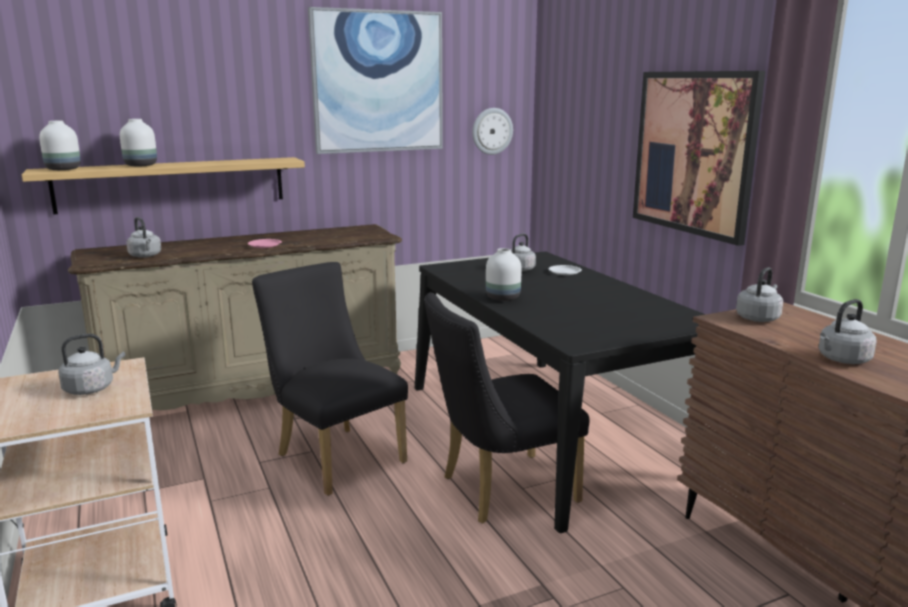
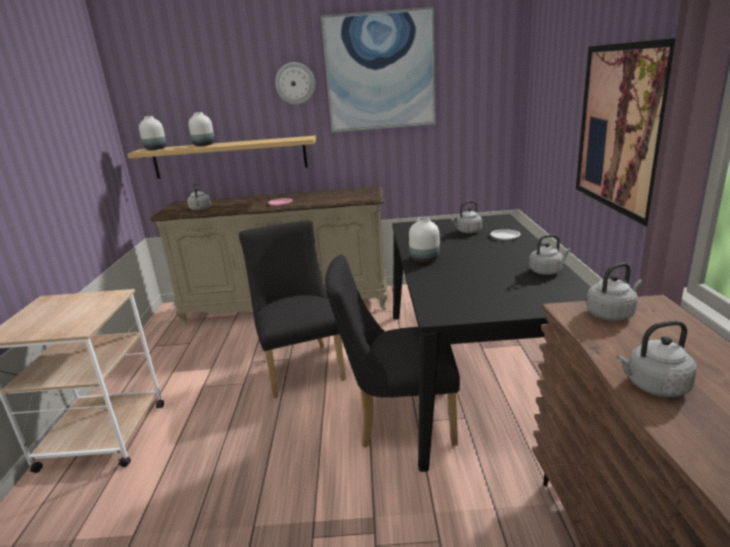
camera: 25 degrees right, 5 degrees up
(92, 388) = (79, 311): grey kettle -> grey kettle (547, 271)
(492, 131) = (482, 107): wall clock -> wall clock (295, 83)

